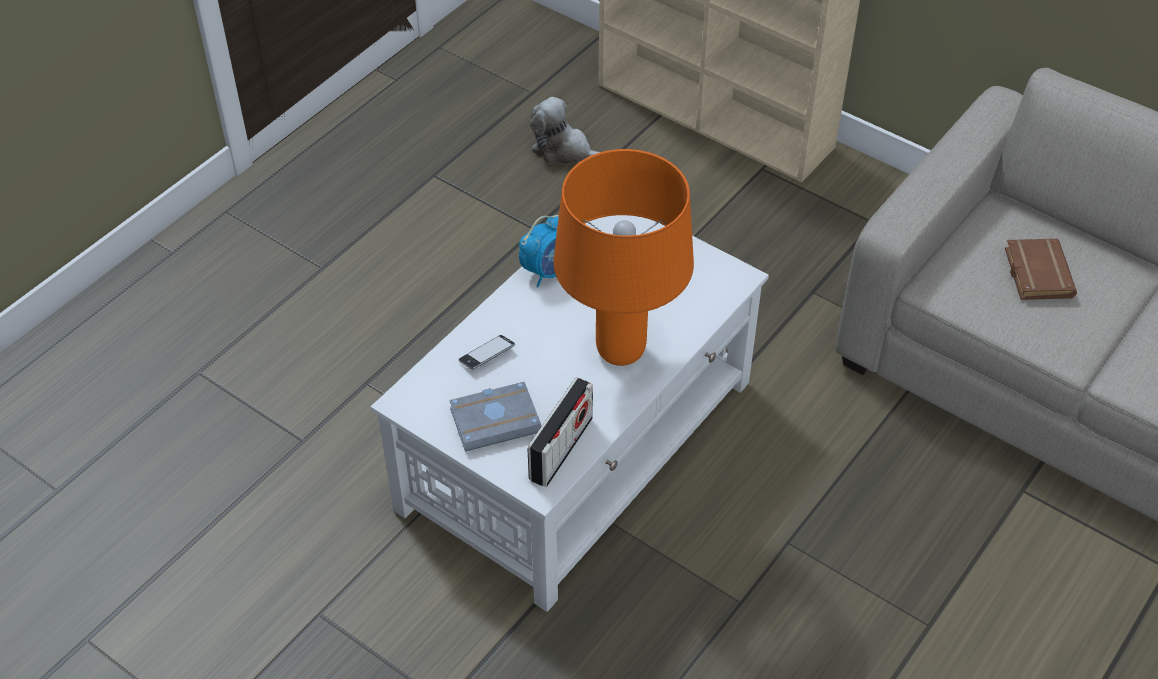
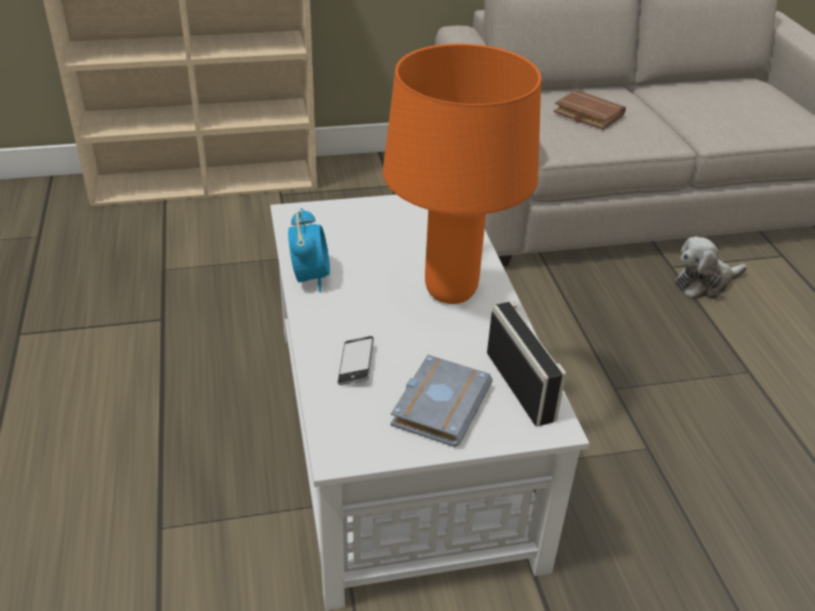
camera: 50 degrees left, 10 degrees down
(564, 150) = (117, 257): plush toy -> plush toy (704, 283)

